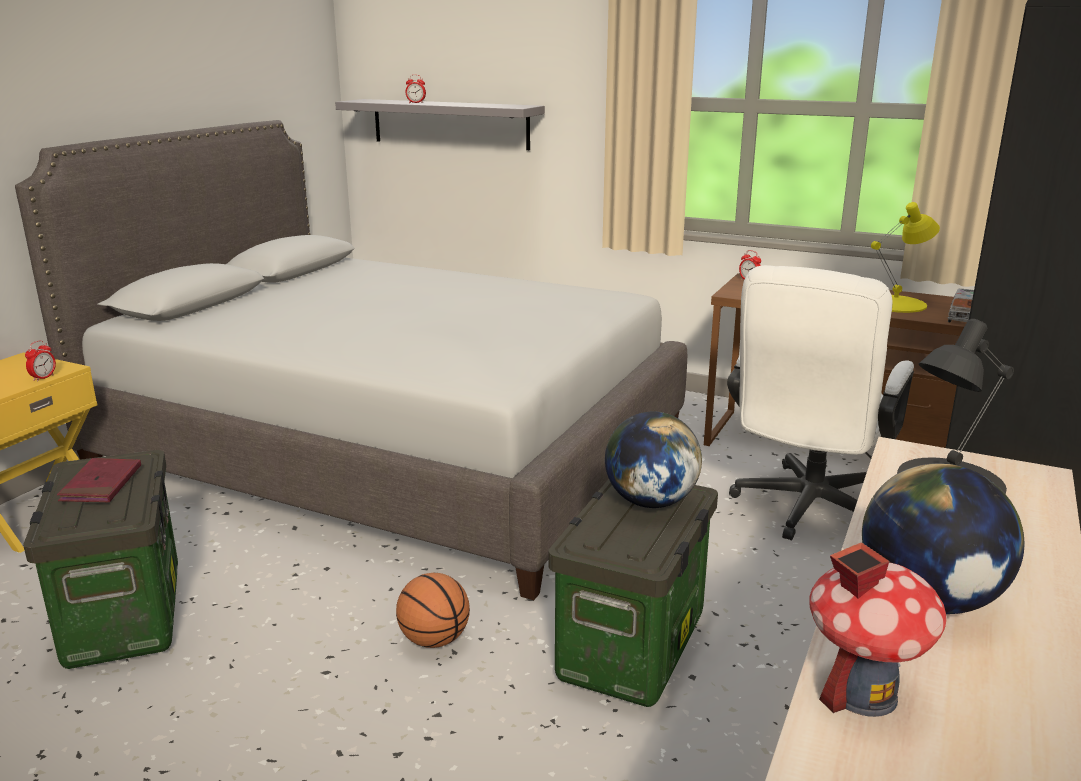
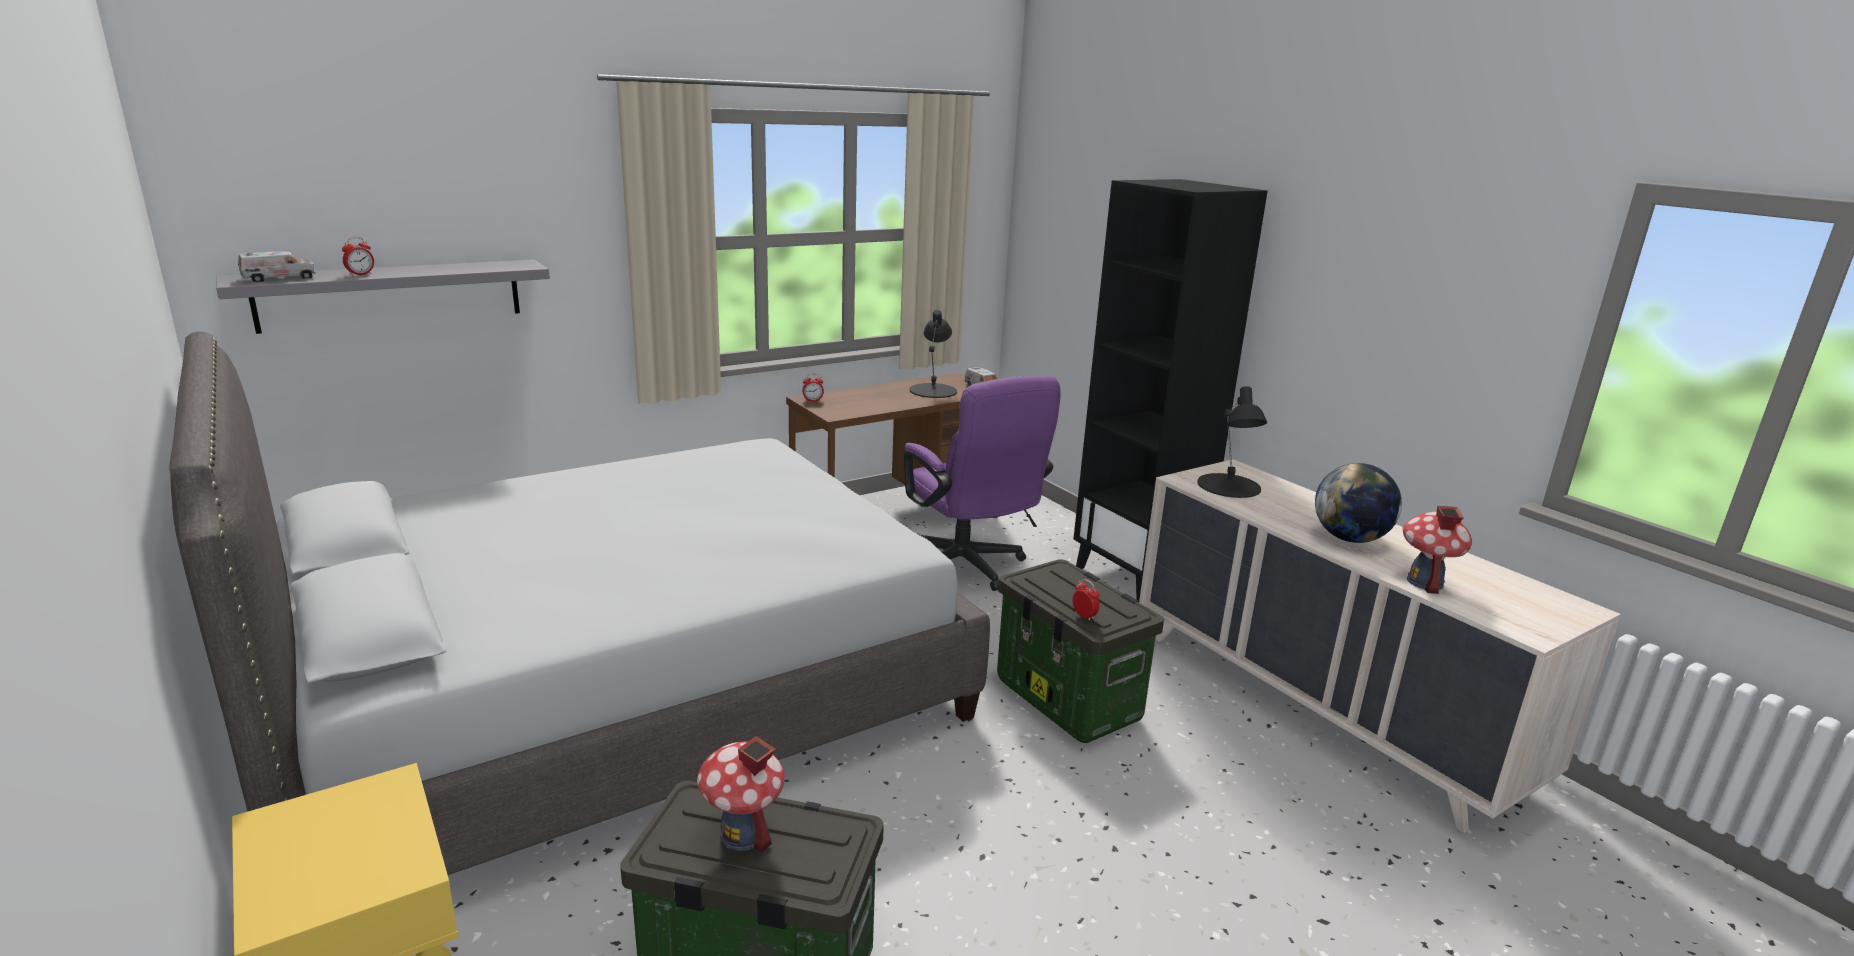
camera: 60 degrees left, 0 degrees up
(43, 377) = (406, 807): alarm clock -> alarm clock (1084, 616)
(101, 484) = (743, 834): red book -> toy house
(376, 101) = (279, 278): none -> toy truck
(434, 640) = (984, 784): basketball -> none
(650, 502) = (1064, 583): globe -> none
(805, 511) = (968, 568): white office chair -> purple office chair
(896, 304) = (933, 390): yellow table lamp -> black table lamp

